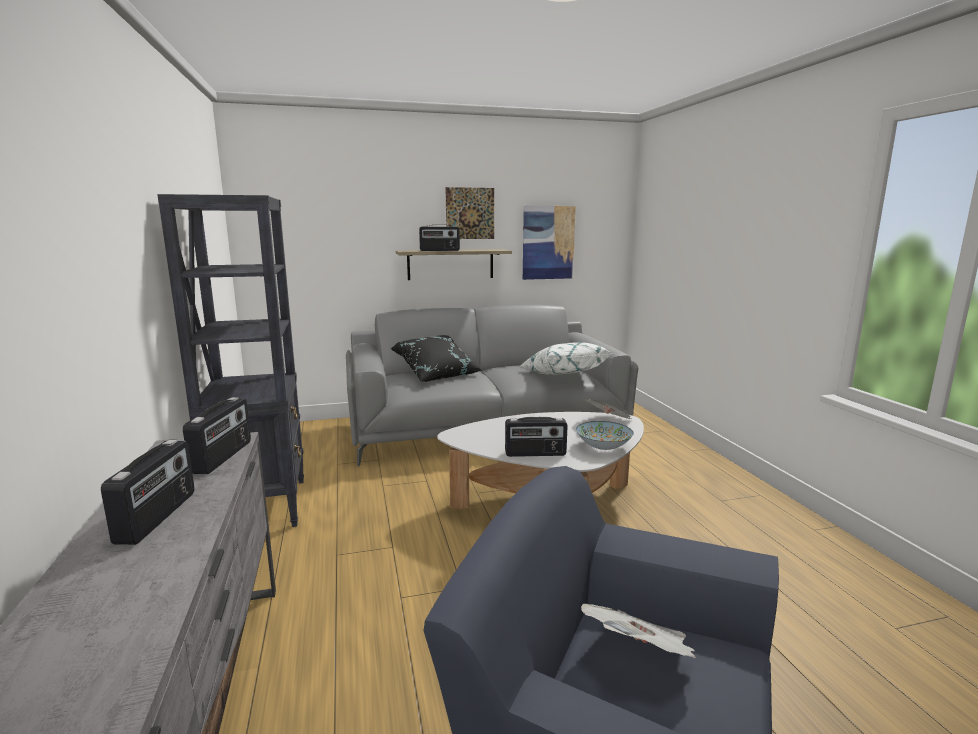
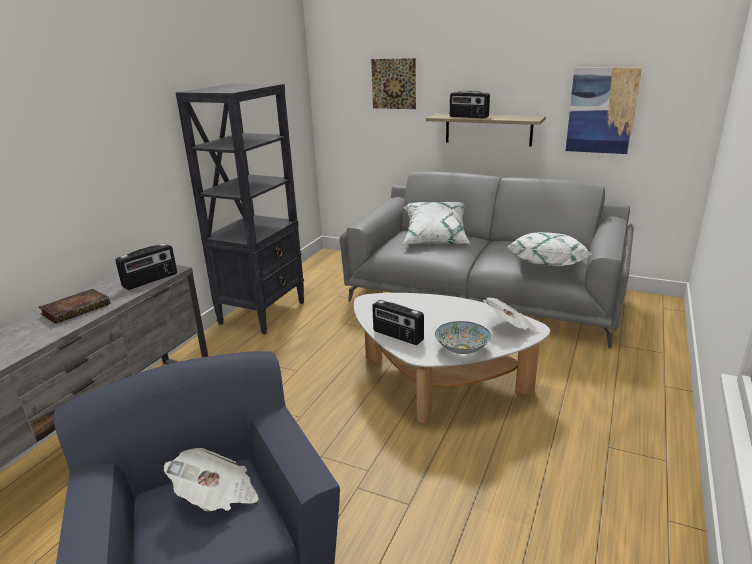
camera: 40 degrees right, 10 degrees up
(158, 517) = (77, 308): radio -> book
(437, 374) = (435, 238): black pillow -> white pillow
(470, 213) = (512, 77): picture -> picture (393, 84)

